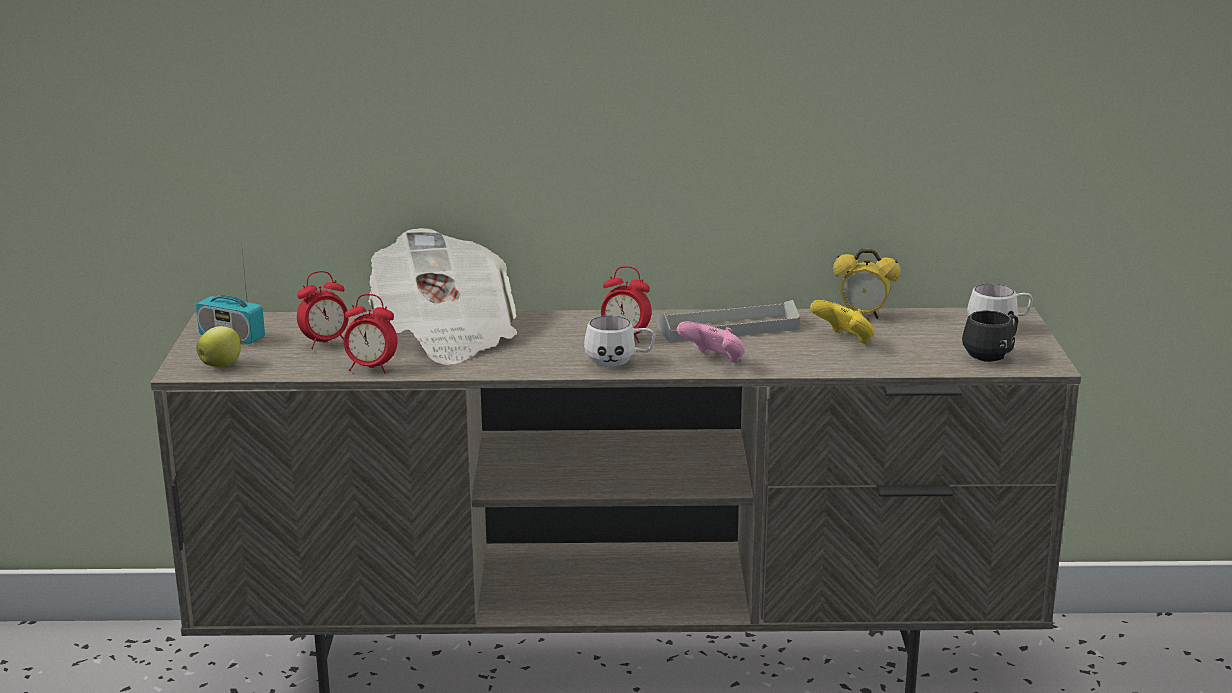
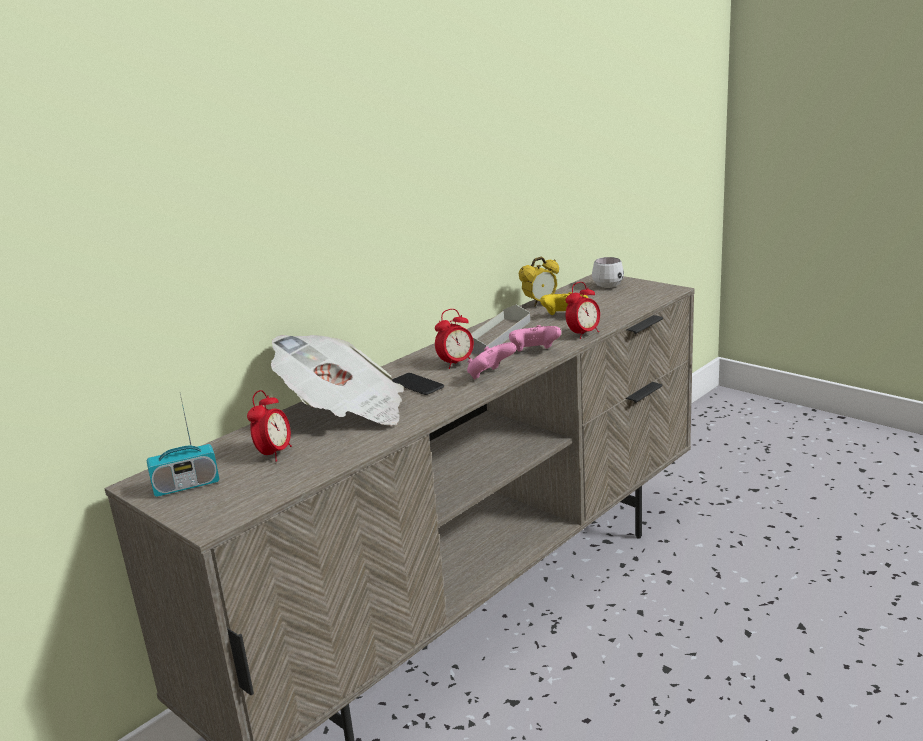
camera: 45 degrees left, 0 degrees up
(222, 365) = (232, 505): apple -> none
(371, 368) = (351, 451): alarm clock -> alarm clock (583, 334)
(547, 341) = (417, 385): none -> phone
(619, 362) = (490, 375): white mug -> pink game controller
(993, 355) = (641, 295): black mug -> none

